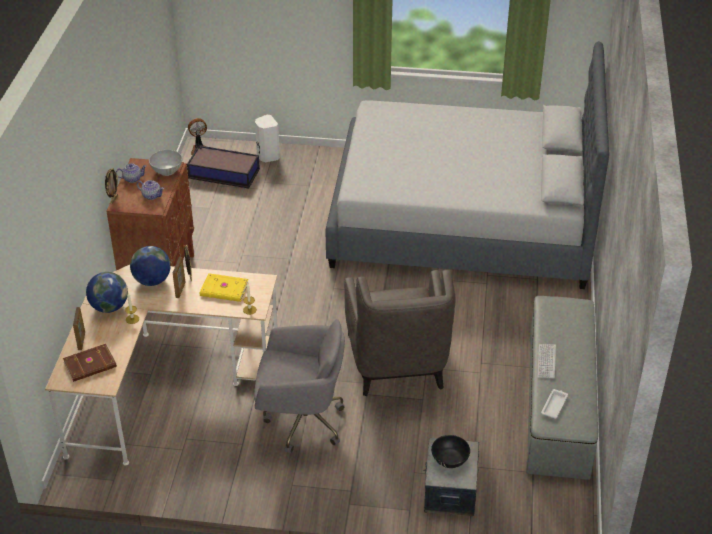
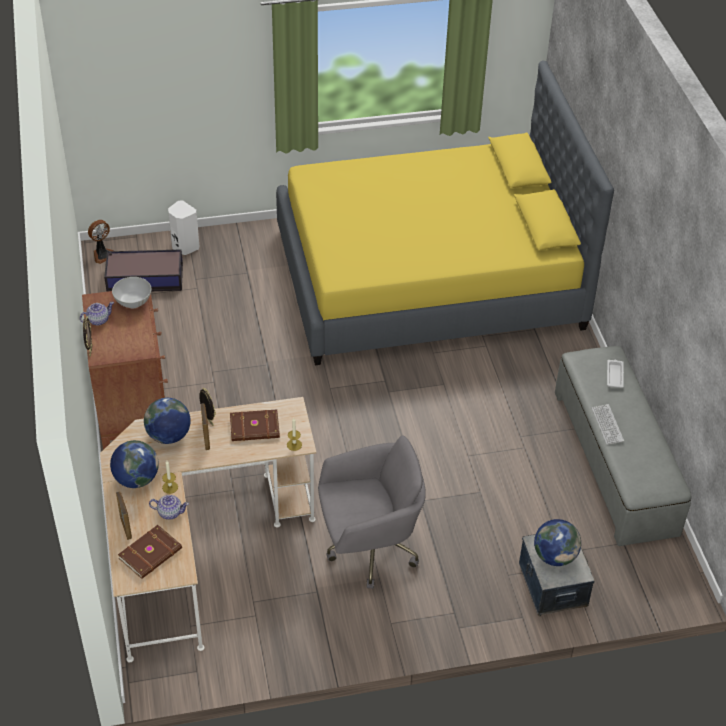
camera: 20 degrees left, 5 degrees up
(151, 195) = (131, 336): teapot -> teapot (169, 512)
(224, 290) = (255, 428): yellow book -> brown book
(397, 365) = (437, 460): grey armchair -> none
(450, 460) = (554, 556): black bowl -> globe
(462, 219) = (428, 278): grey bed -> yellow bed
(554, 405) = (636, 470): white tray -> white tray (614, 375)

